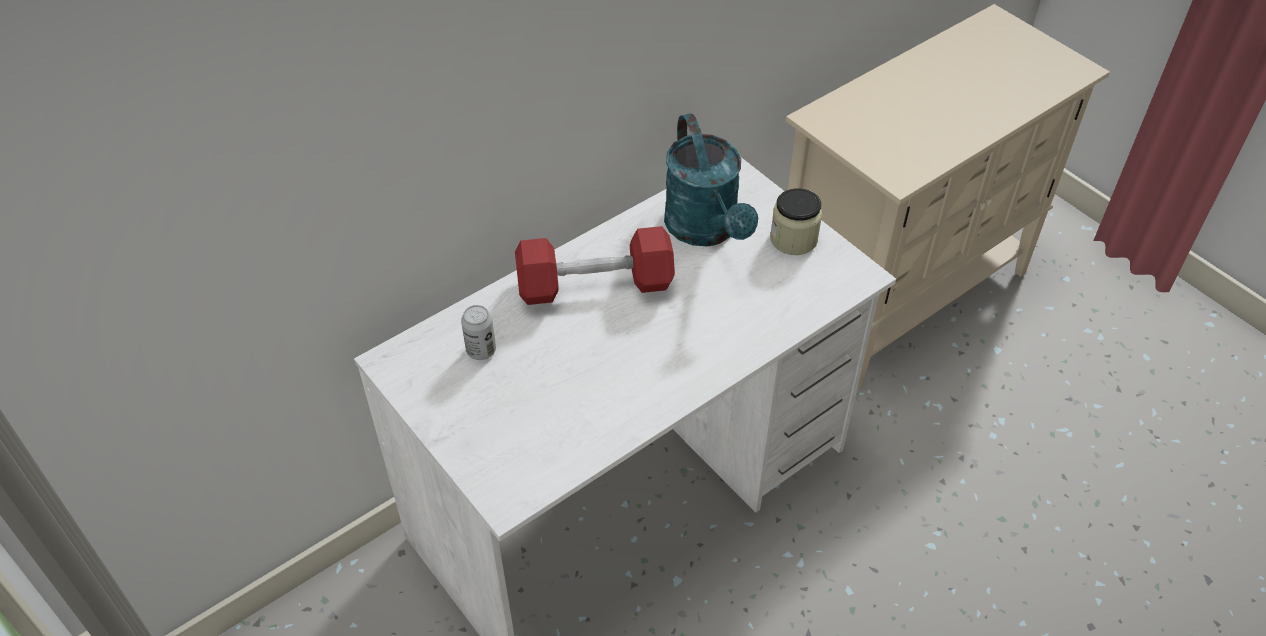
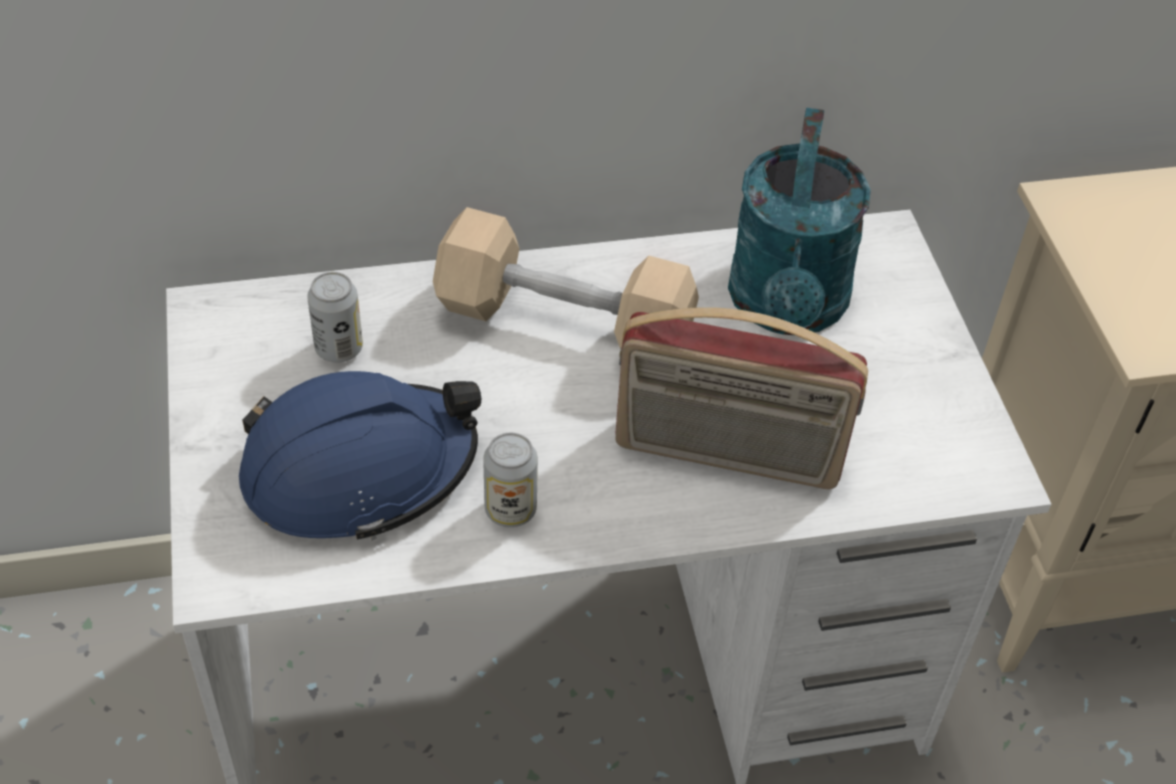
camera: 25 degrees right, 0 degrees up
(541, 411) = (359, 470): none -> blue hard hat
(595, 285) = (564, 322): red dumbbell -> beige dumbbell
(636, 396) = (510, 510): none -> can
(727, 321) = (727, 455): none -> radio
(793, 239) = (917, 374): jar -> none

